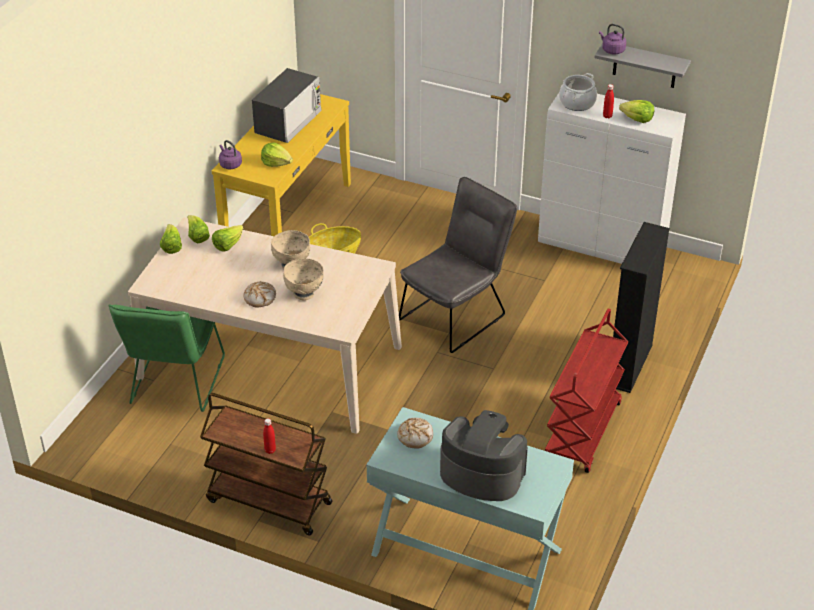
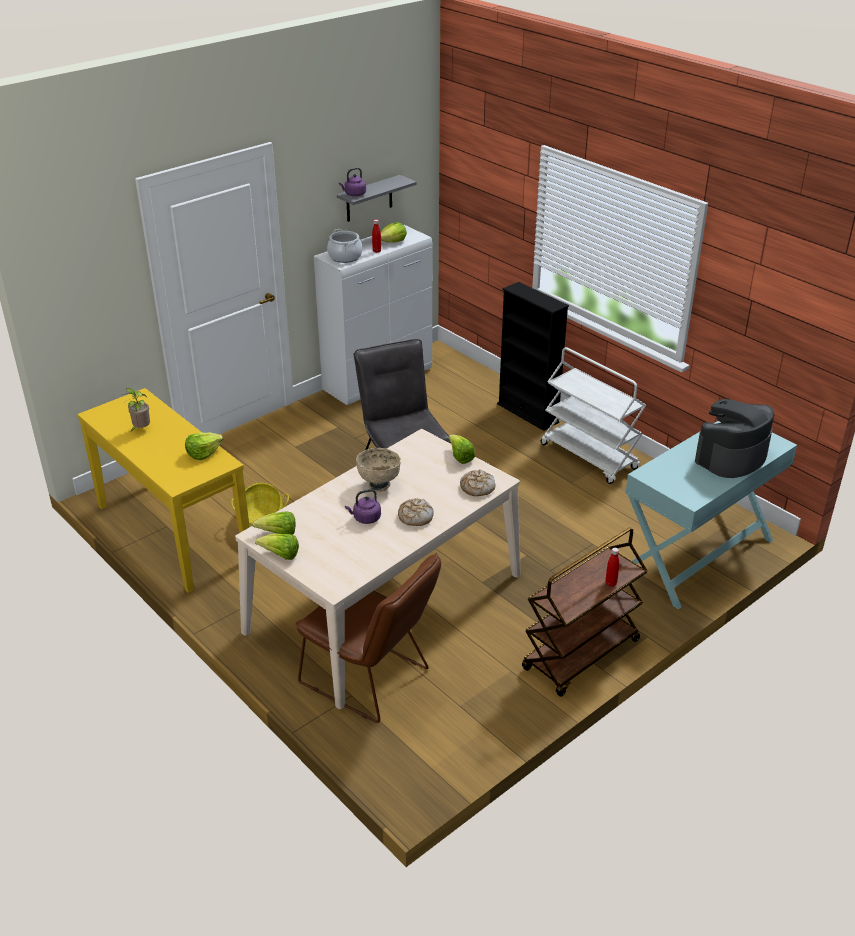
camera: 65 degrees left, 5 degrees down
(175, 385) = (371, 680): green chair -> brown chair
(228, 245) = (312, 517): lettuce -> lettuce (460, 457)
(230, 164) = (175, 482): purple kettle -> purple kettle (365, 518)
(288, 122) = (141, 429): microwave -> potted plant
(304, 294) = (430, 489): beige bowl -> none
(415, 436) = (670, 477): bread -> bread (477, 488)
(583, 432) = (589, 457): red cart -> white cart

